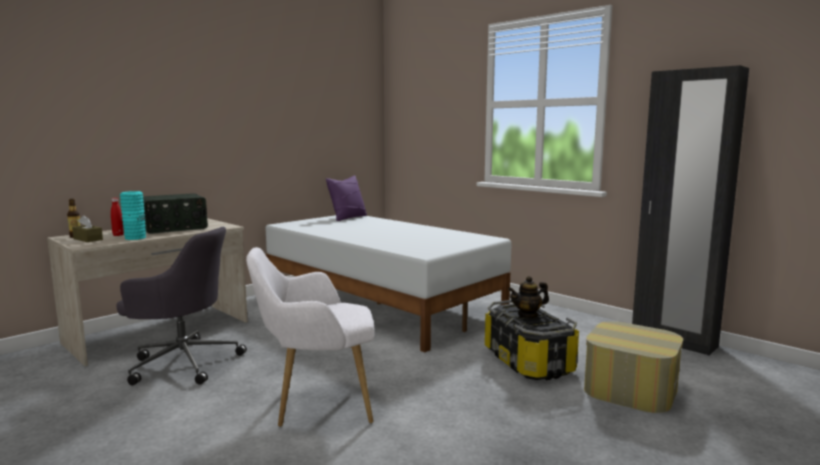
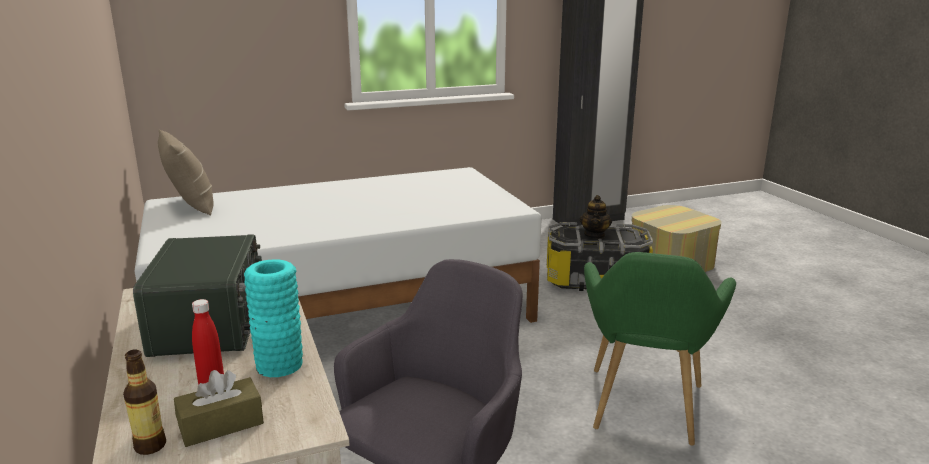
camera: 65 degrees left, 10 degrees up
(317, 404) = (643, 411): white armchair -> green armchair
(347, 217) = (191, 206): purple pillow -> beige pillow

